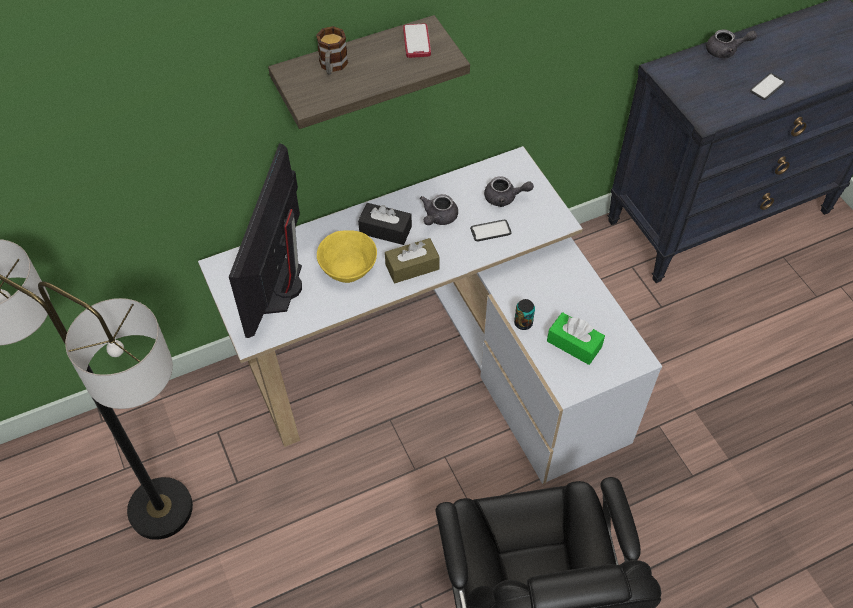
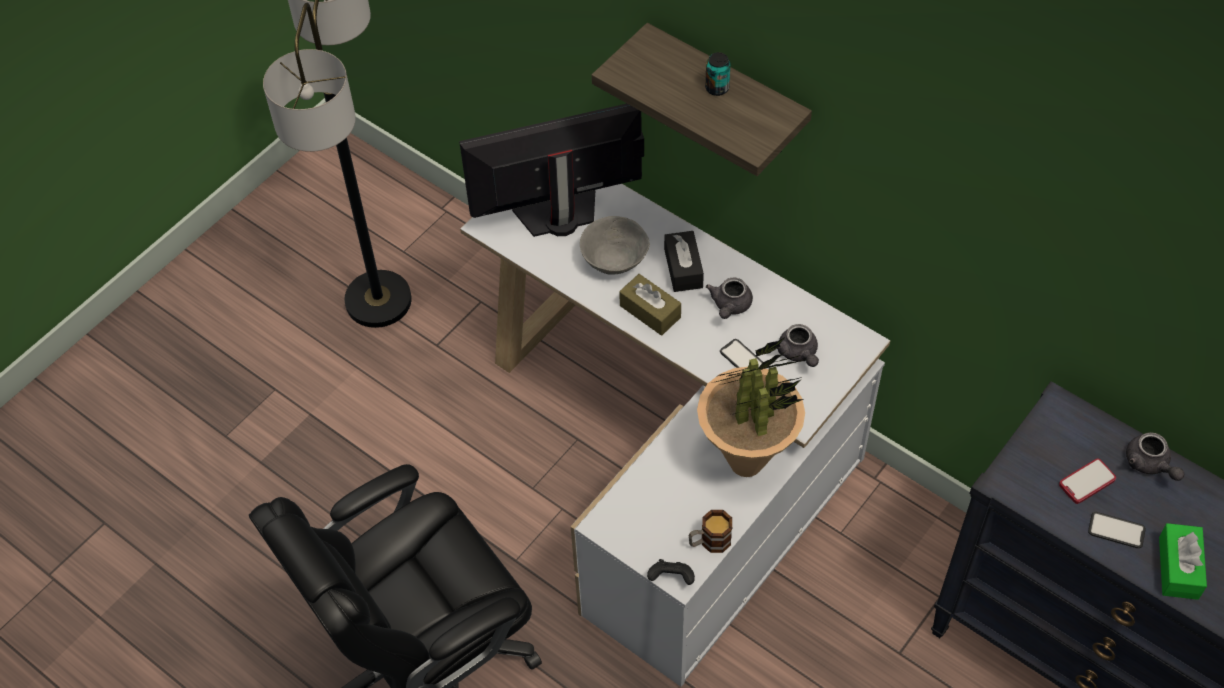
camera: 65 degrees right, 0 degrees up
(332, 66) = (678, 66): mug -> mug (709, 542)
(348, 269) = (614, 261): yellow bowl -> grey bowl
(416, 42) = (759, 113): phone -> phone (1087, 482)
(438, 218) = (730, 306): grey teapot -> grey teapot turned 75 degrees counterclockwise
(523, 323) = (662, 450): can -> can (717, 88)
(561, 277) = (746, 462): none -> potted plant
(574, 344) = (663, 508): green tissue box -> green tissue box (1178, 567)
(637, 365) = (671, 579): none -> black game controller

